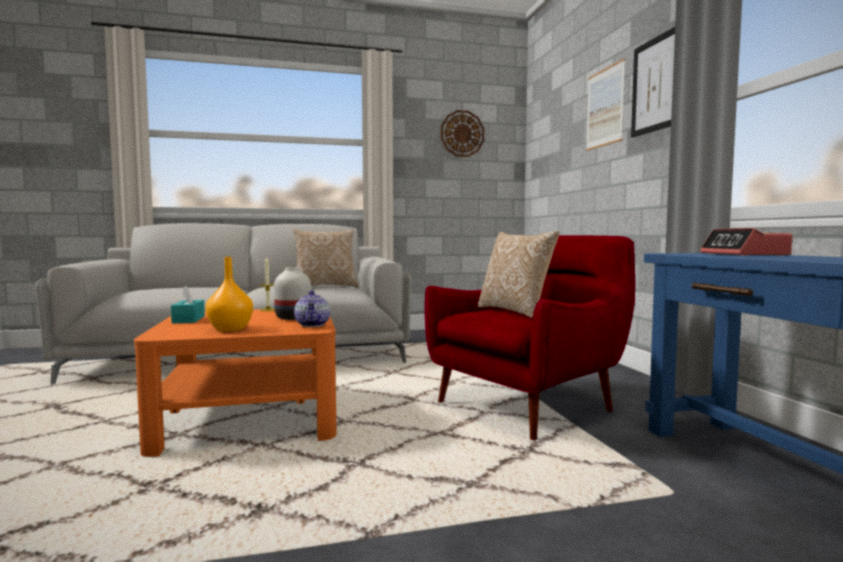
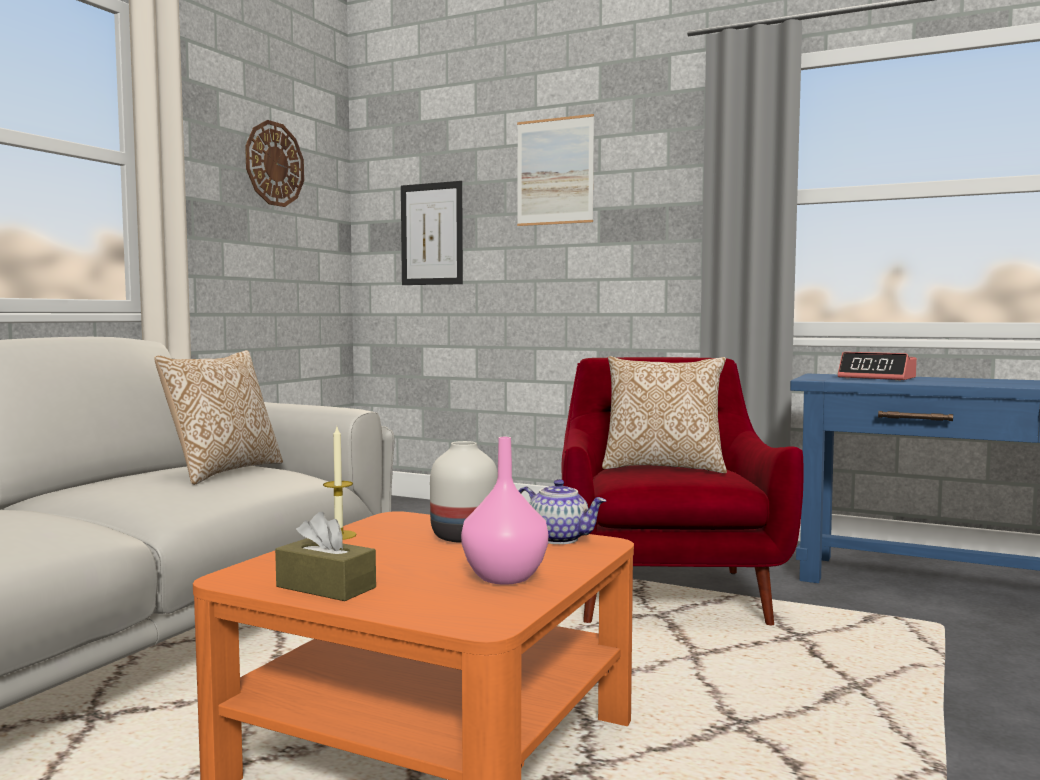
camera: 50 degrees left, 0 degrees up
(188, 319) = (326, 587): turquoise tissue box -> brown tissue box
(230, 329) = (503, 577): orange vase -> pink vase
(655, 85) = (651, 161): picture -> picture (432, 234)

